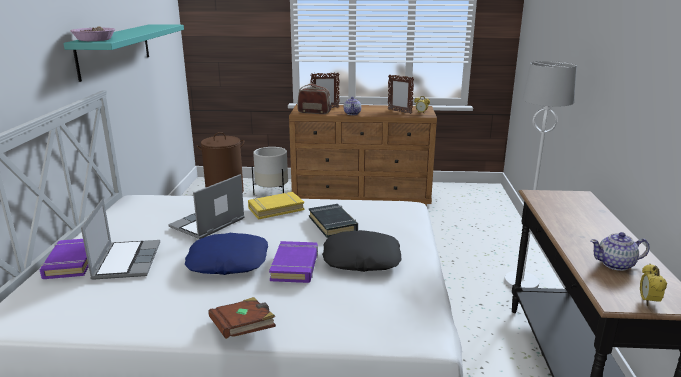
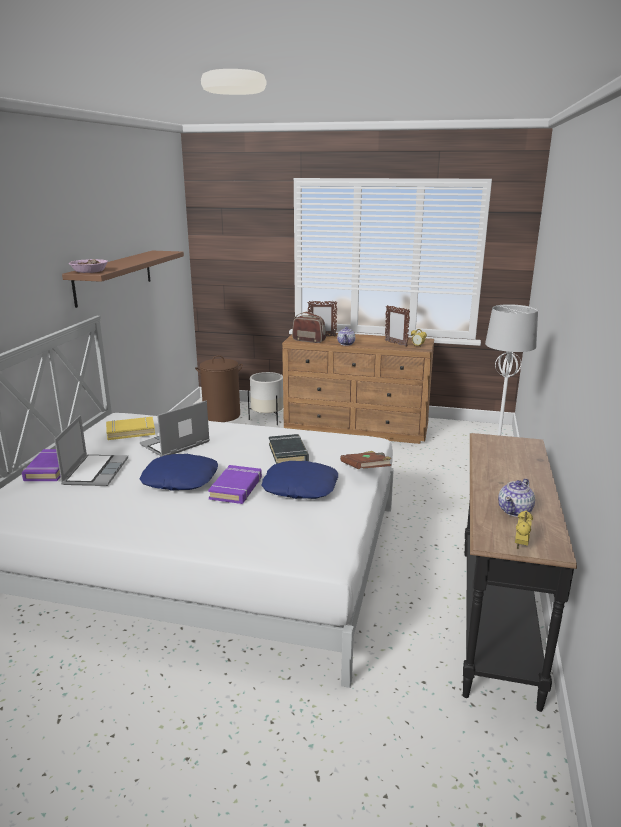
camera: 10 degrees right, 0 degrees up
(115, 50) = (114, 277): turquoise shelf -> brown shelf
(243, 330) = (171, 538): brown book -> brown book (365, 470)
(276, 209) = (241, 435): yellow book -> yellow book (131, 431)
(361, 258) = (300, 487): black pillow -> blue pillow
(616, 264) = (515, 510): teapot -> teapot turned 60 degrees counterclockwise

